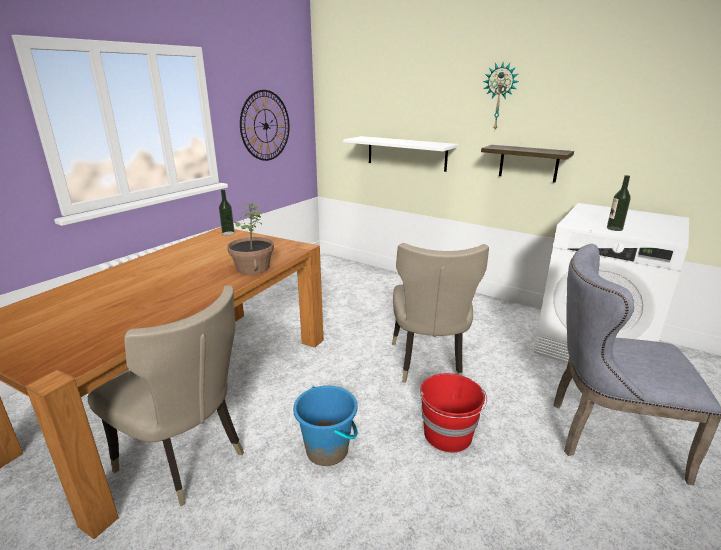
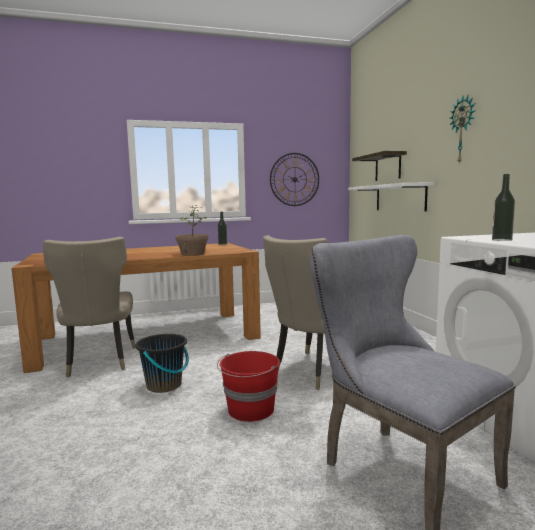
camera: 40 degrees right, 15 degrees down
(327, 450) = (164, 385): blue bucket -> black bucket
(528, 163) = (490, 193): shelf -> shelf (388, 167)

